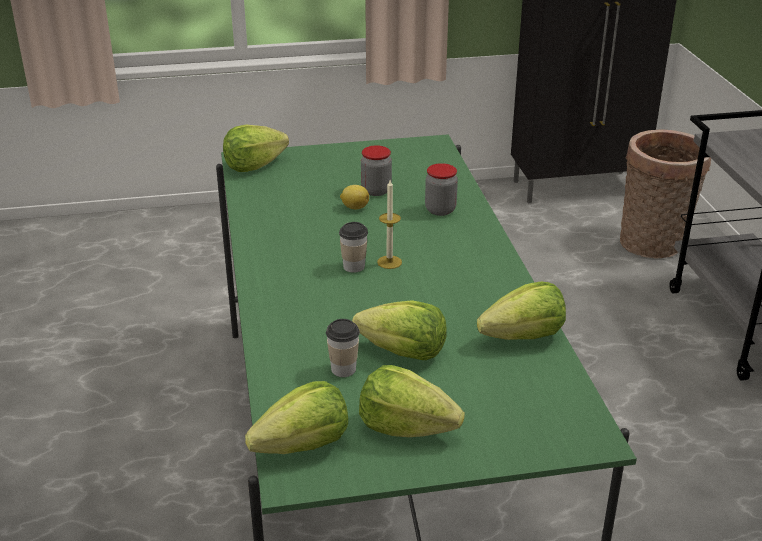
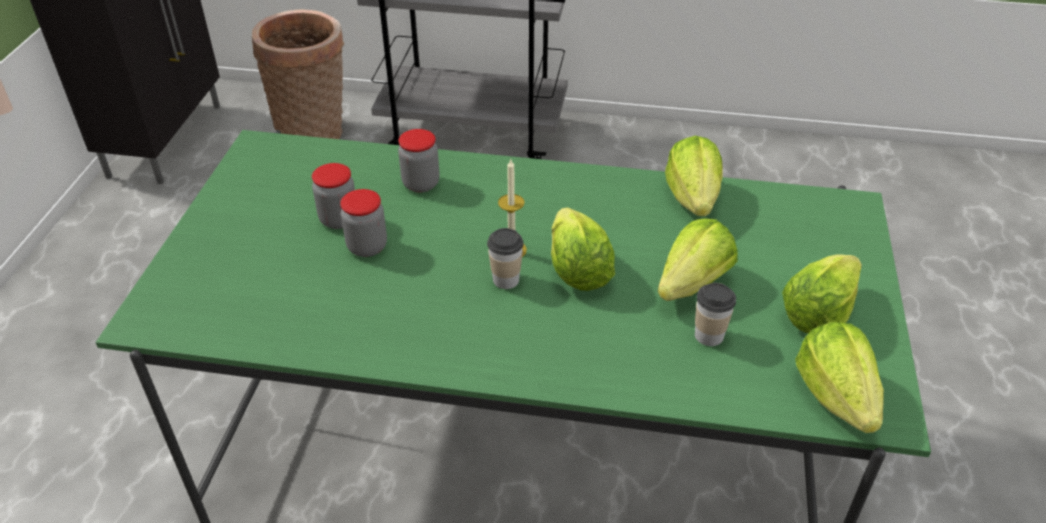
camera: 70 degrees left, 10 degrees up
(254, 166) = (175, 314): lettuce -> lettuce (577, 270)
(354, 207) = (367, 247): lemon -> jar

